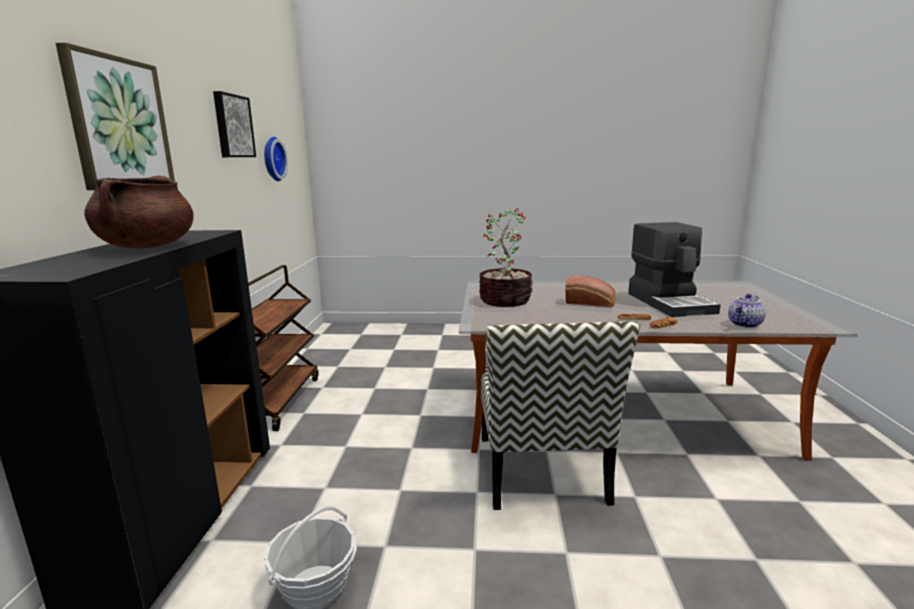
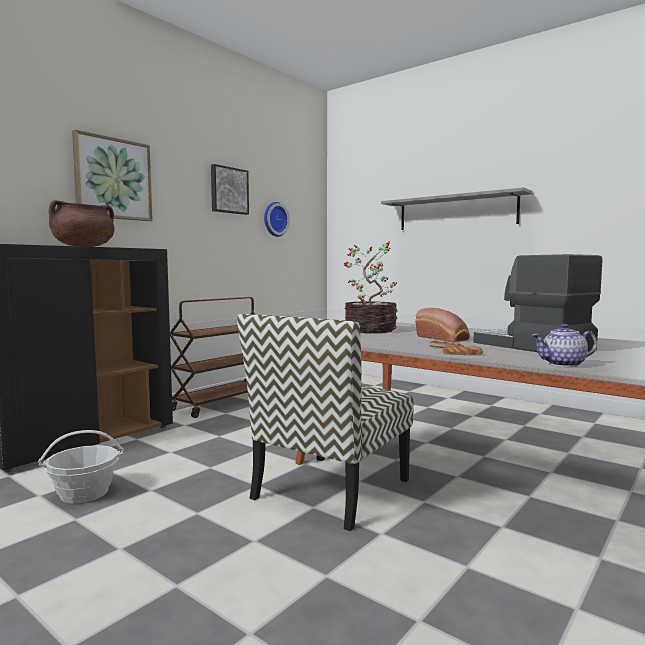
camera: 35 degrees right, 10 degrees down
(470, 152) = (456, 212): none -> grey shelf
(671, 303) = (532, 346): coffee machine -> coffee machine turned 120 degrees clockwise

